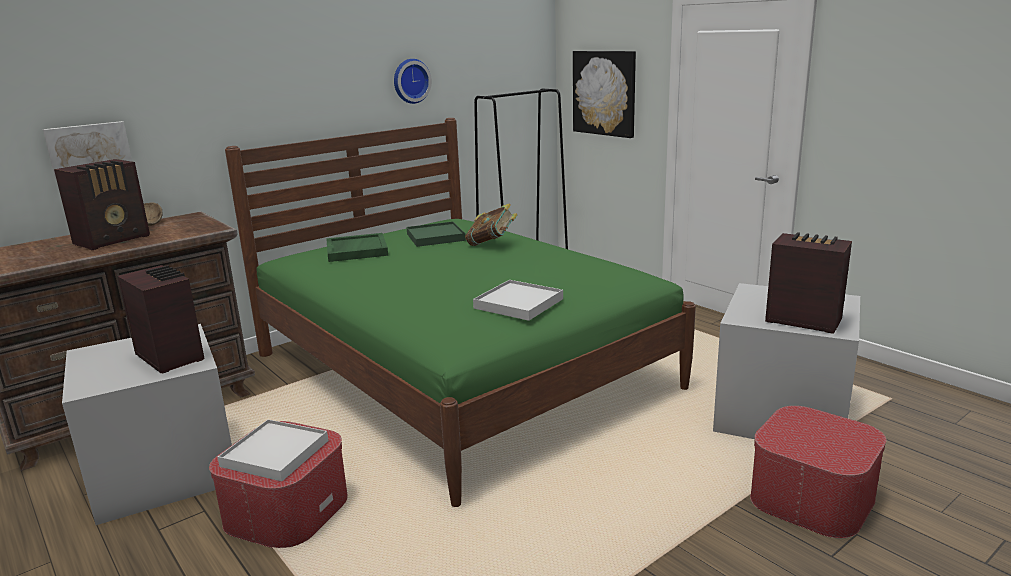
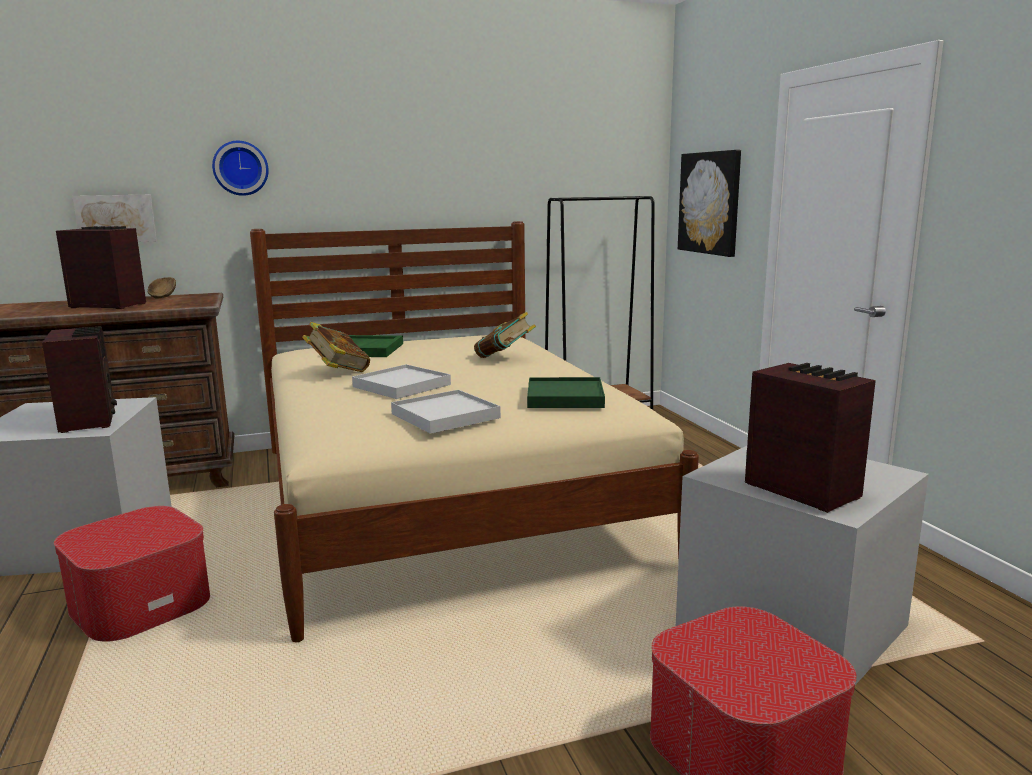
camera: 20 degrees right, 5 degrees down
(114, 240) = (107, 305): radio -> radio turned 135 degrees counterclockwise
(275, 453) = (126, 535): white tray -> white tray (402, 386)
(367, 275) = (338, 371): none -> book
(410, 81) = (474, 177): wall clock -> wall clock (240, 168)
(435, 237) = (457, 346): green tray -> green tray (565, 397)
(459, 370) = (443, 499): green bed -> beige bed

